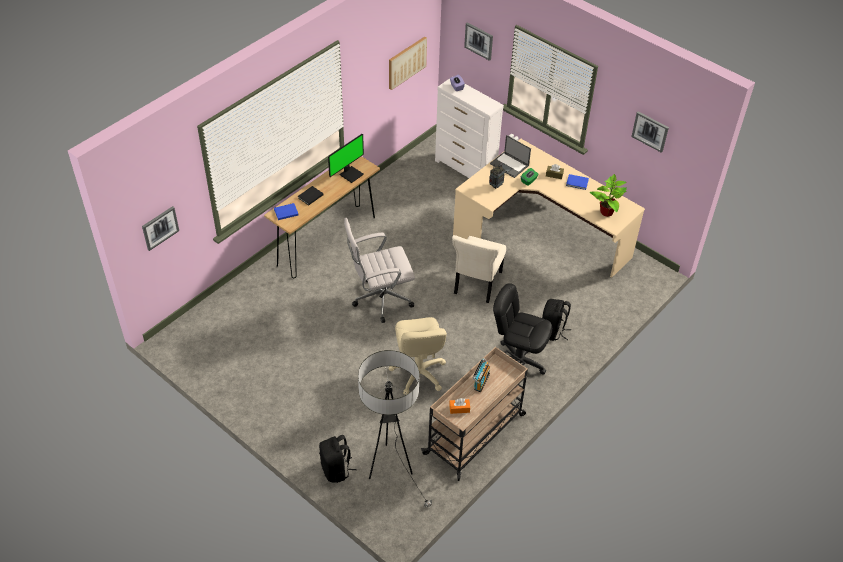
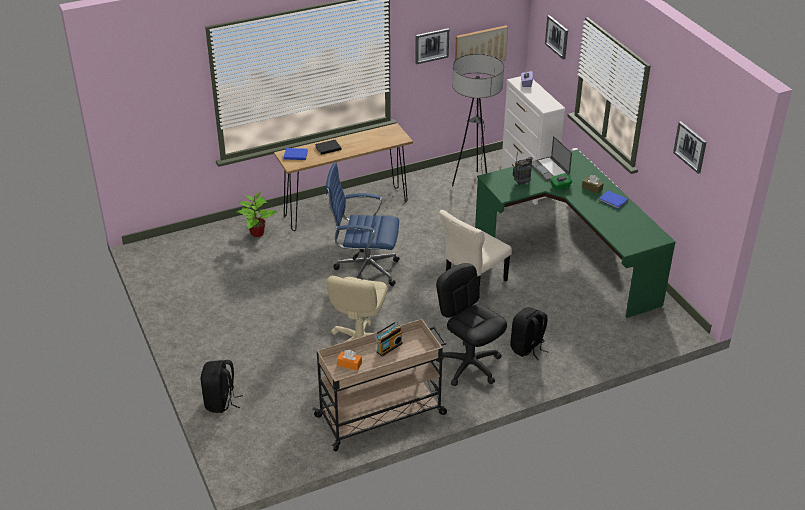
camera: 25 degrees right, 10 degrees down
(160, 227) = (151, 122): picture -> picture (431, 45)
(351, 174) = (380, 139): monitor -> none
(380, 299) = (364, 270): white office chair -> blue office chair
(391, 469) = (274, 419): floor lamp -> floor lamp (473, 187)
(540, 235) = (571, 259): beige desk -> green desk
(606, 212) = (628, 234): potted plant -> potted plant (257, 233)

